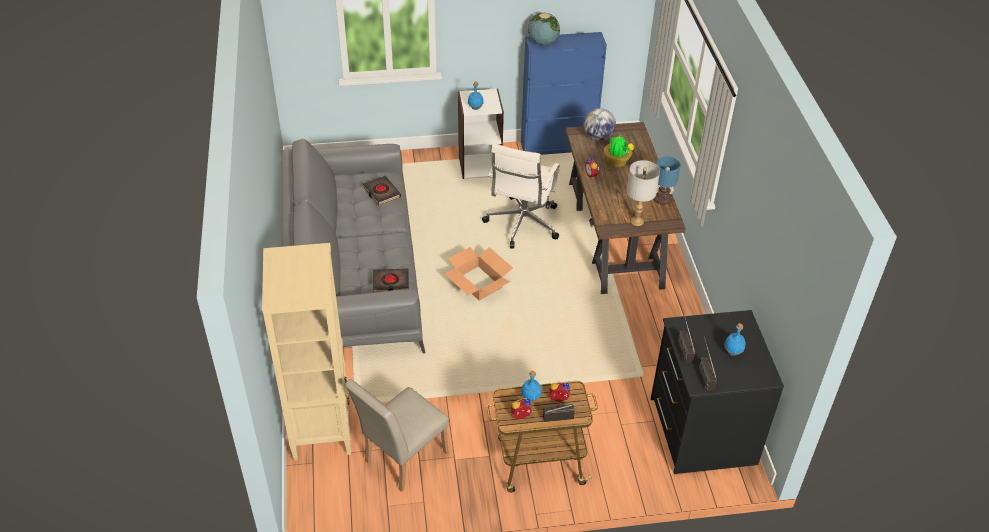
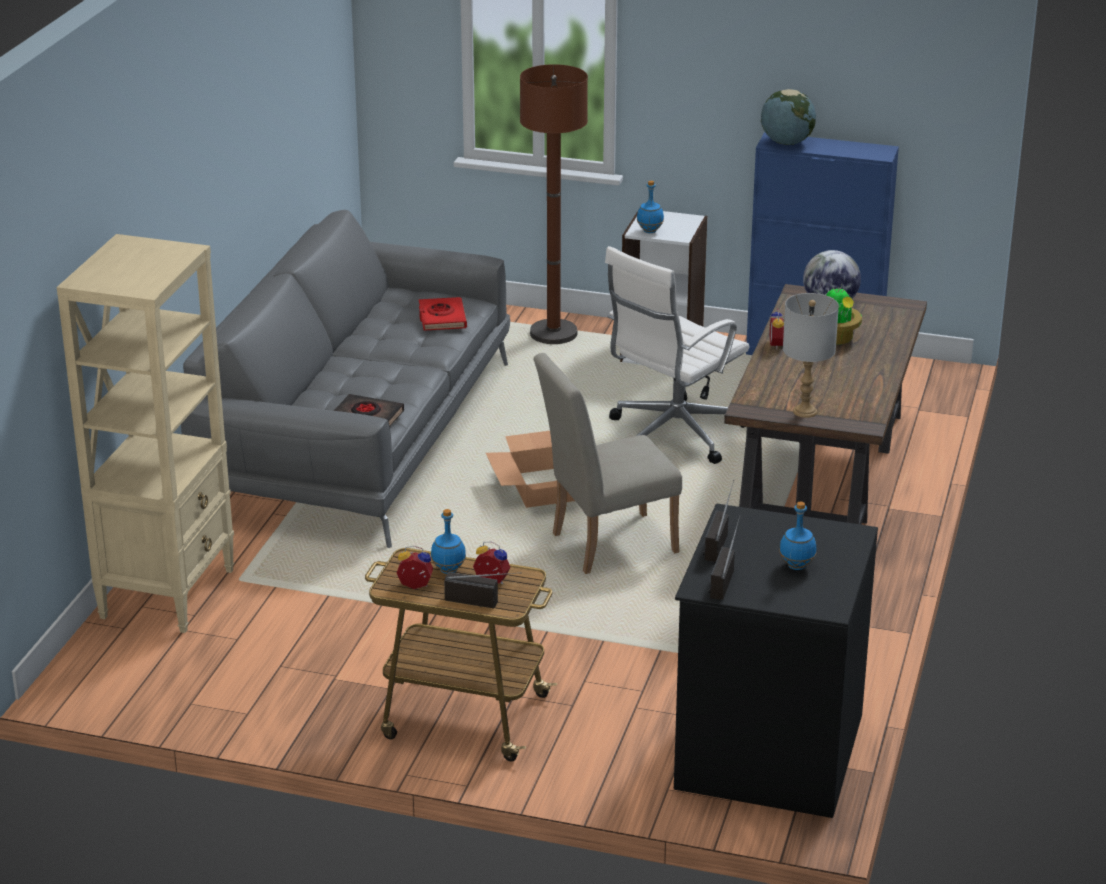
camera: 25 degrees right, 15 degrees down
(381, 192) = (442, 318): black book -> red book
(401, 460) = (253, 658): beige chair -> beige chair (605, 545)
(414, 167) = (553, 334): none -> brown floor lamp
(663, 198) = (875, 395): table lamp -> none

